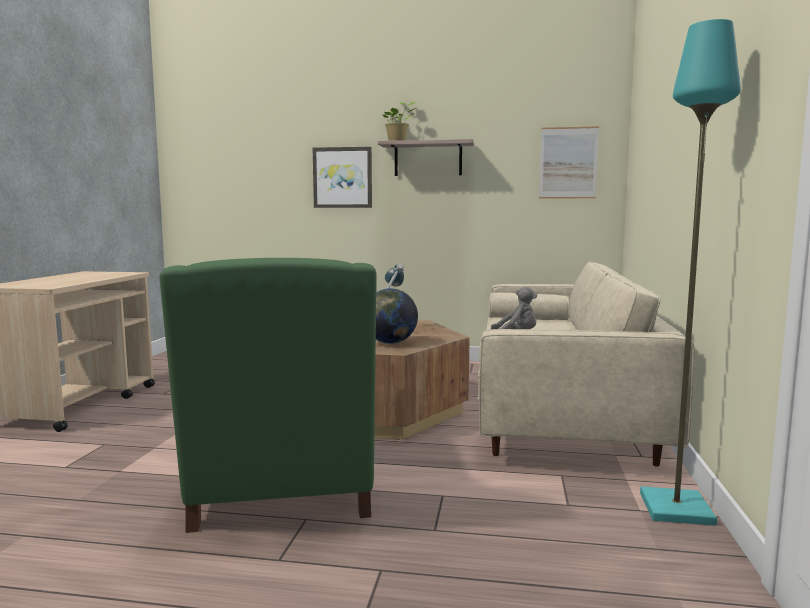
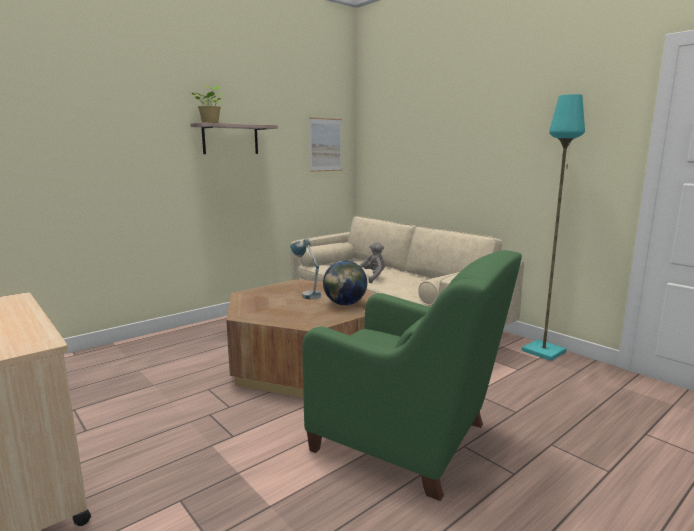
camera: 50 degrees left, 5 degrees up
(342, 177) = (152, 156): picture -> none

